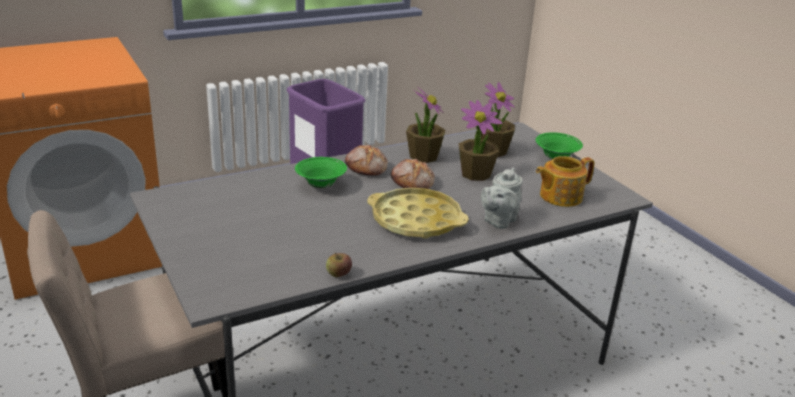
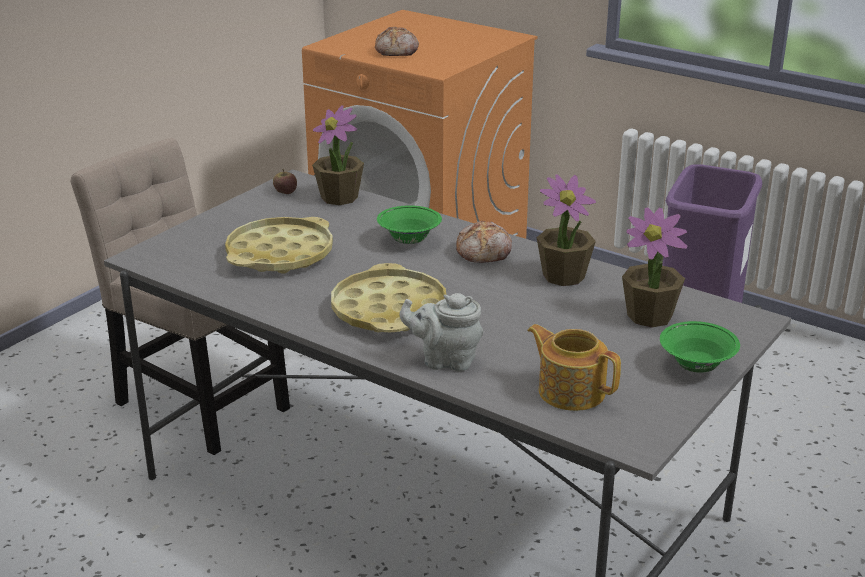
camera: 65 degrees right, 0 degrees up
(284, 236) = (280, 254): none -> yellow tray
(338, 274) = (234, 298): apple -> apple (285, 192)
(412, 182) = (482, 286): bread -> bread (397, 51)
(475, 174) = (559, 319): potted plant -> potted plant (340, 197)

